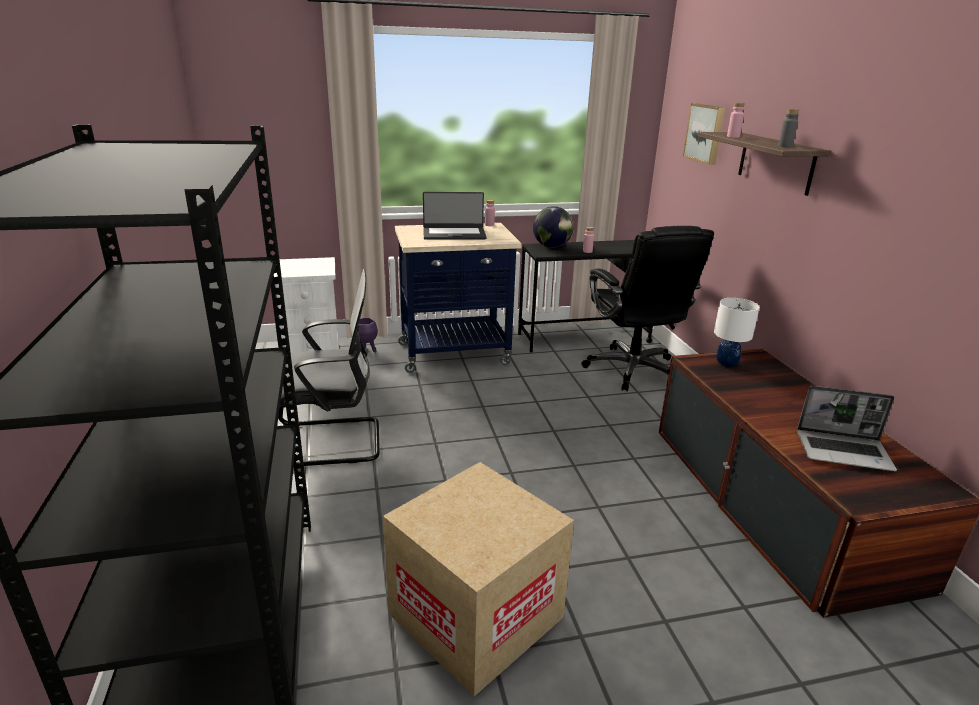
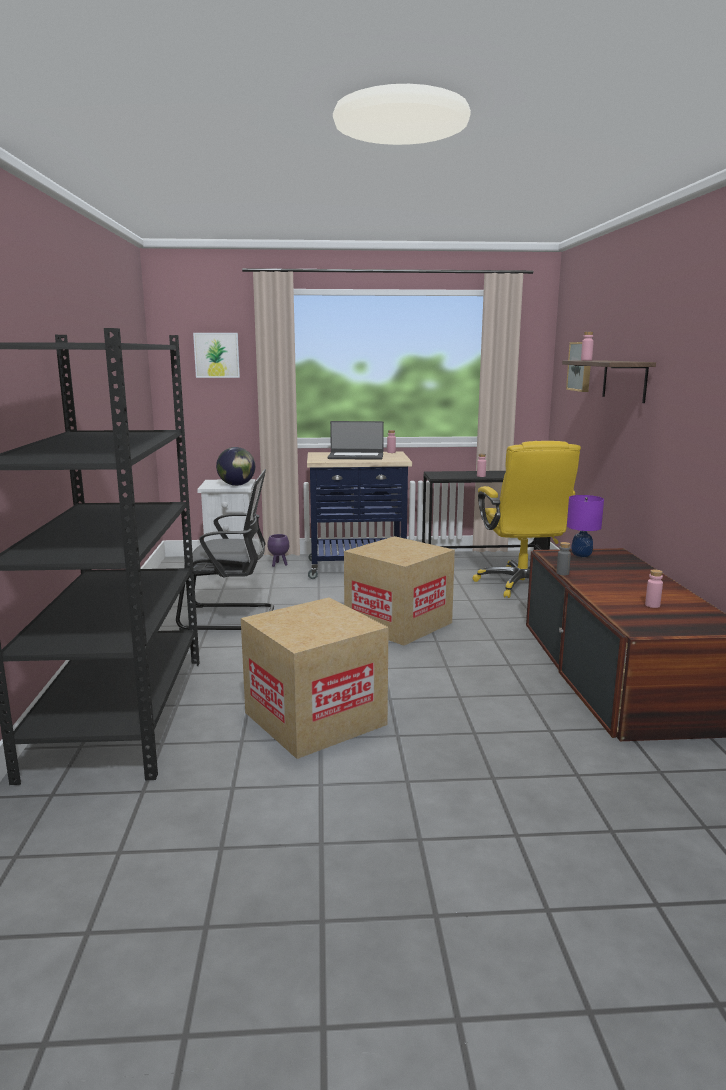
camera: 10 degrees right, 10 degrees down
(279, 108) = (216, 355): none -> picture
(524, 439) = (398, 623): none -> cardboard box
(552, 246) = (449, 473): globe -> globe (237, 485)
(633, 369) = (522, 584): black office chair -> yellow office chair
(727, 363) = (582, 555): white table lamp -> purple table lamp
(785, 146) = (618, 361): grey bottle -> grey bottle (562, 573)
(844, 451) = (652, 605): laptop -> pink bottle

